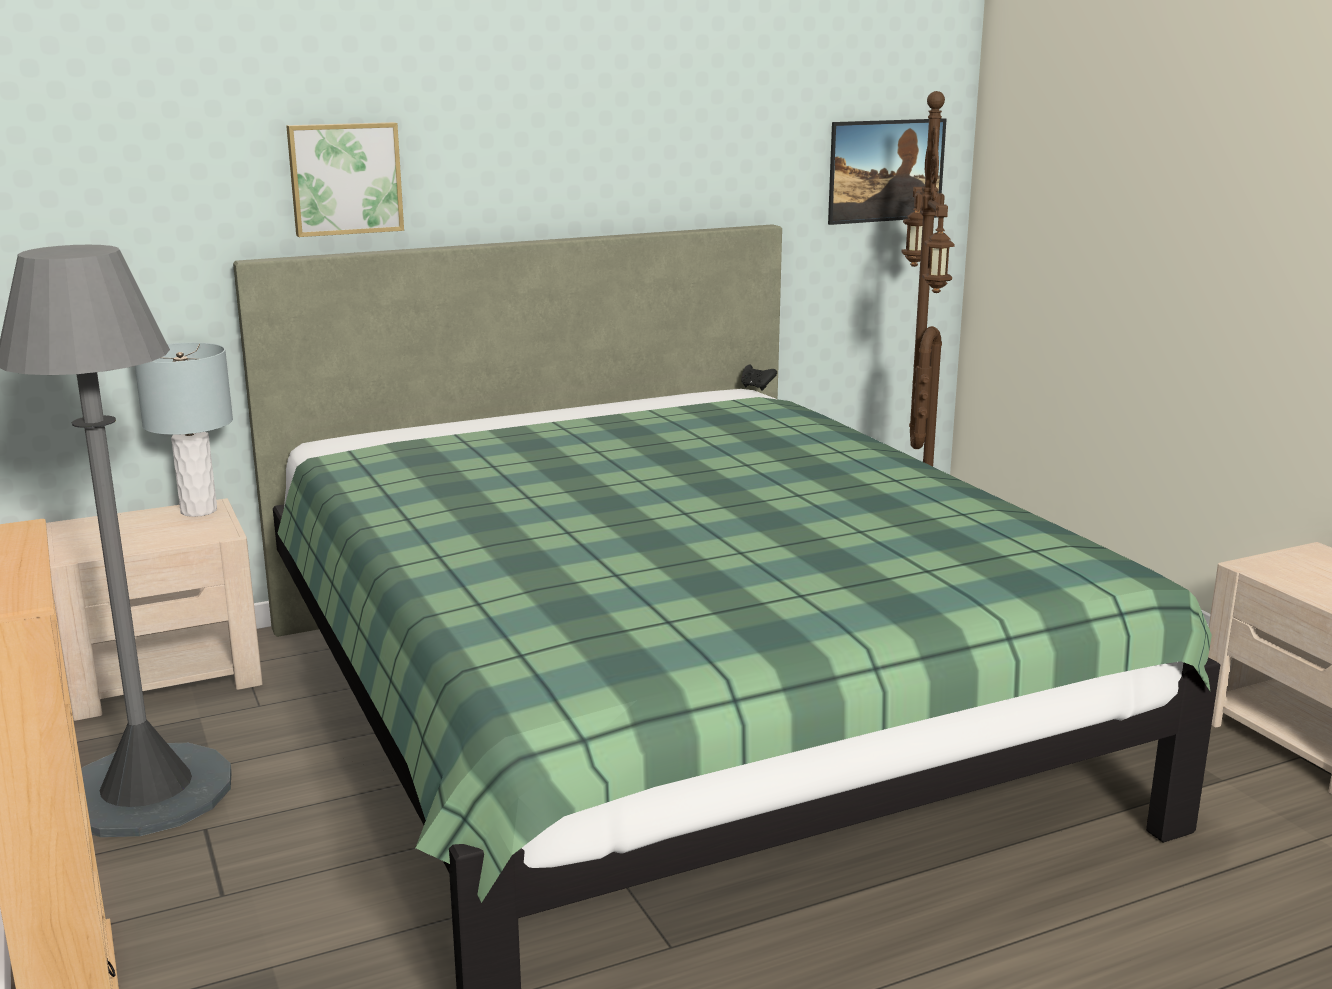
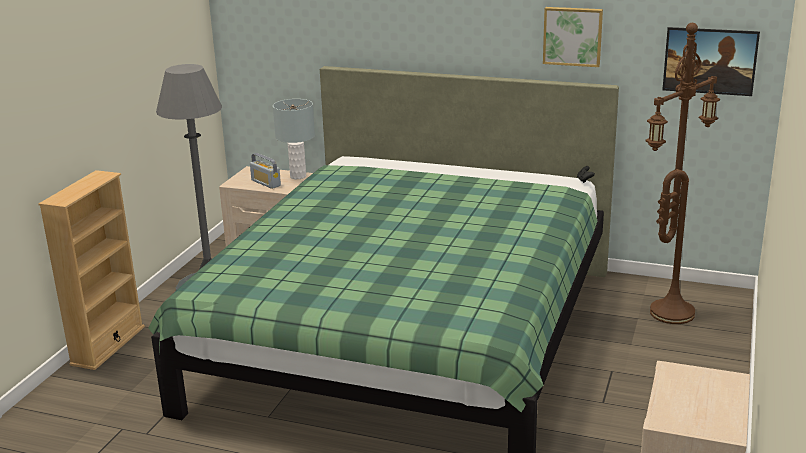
camera: 45 degrees right, 5 degrees up
(151, 536) = (266, 183): none -> radio
(345, 178) = (376, 33): picture -> picture (572, 36)

